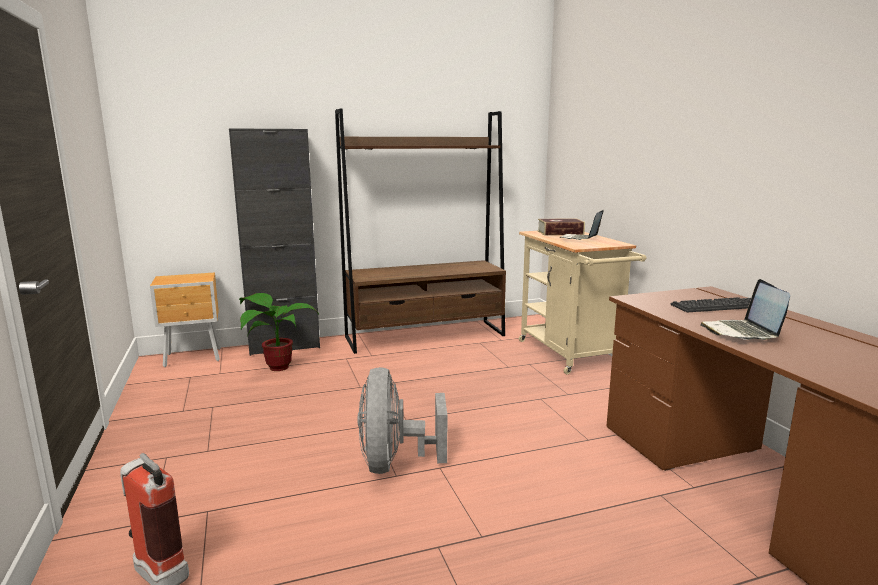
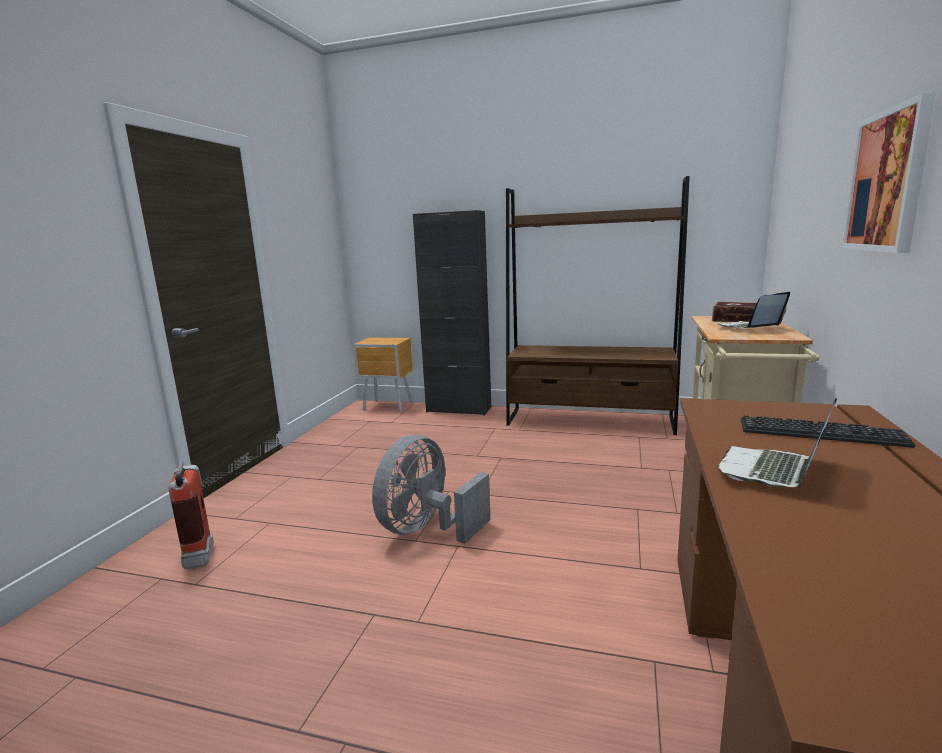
camera: 35 degrees right, 0 degrees up
(275, 367) = (433, 425): potted plant -> none
(702, 135) = (887, 181): none -> picture

